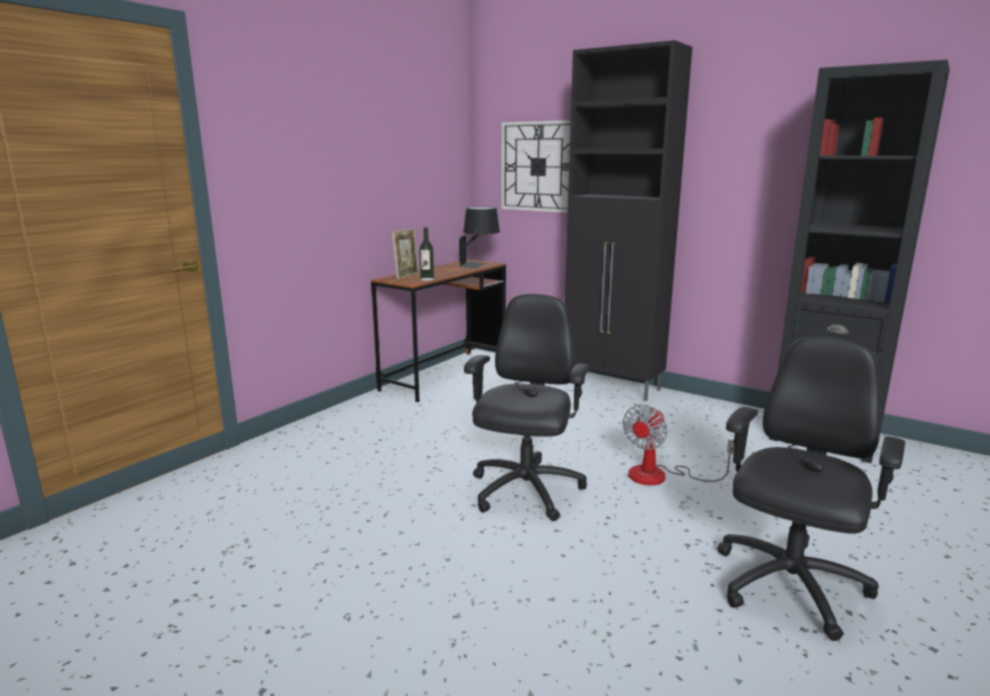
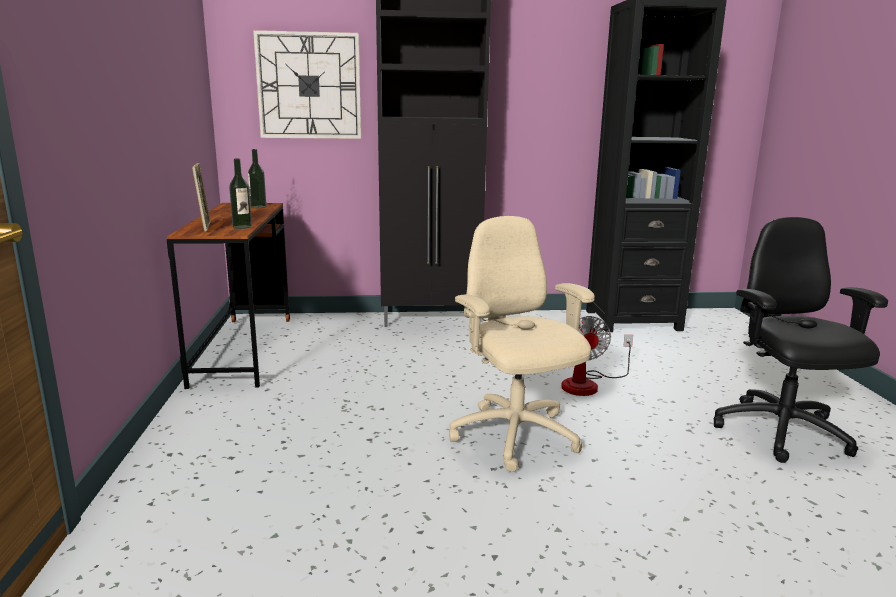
camera: 40 degrees left, 0 degrees up
(479, 265) = (258, 207): black table lamp -> bottle
(525, 492) = (515, 437): black office chair -> beige office chair

